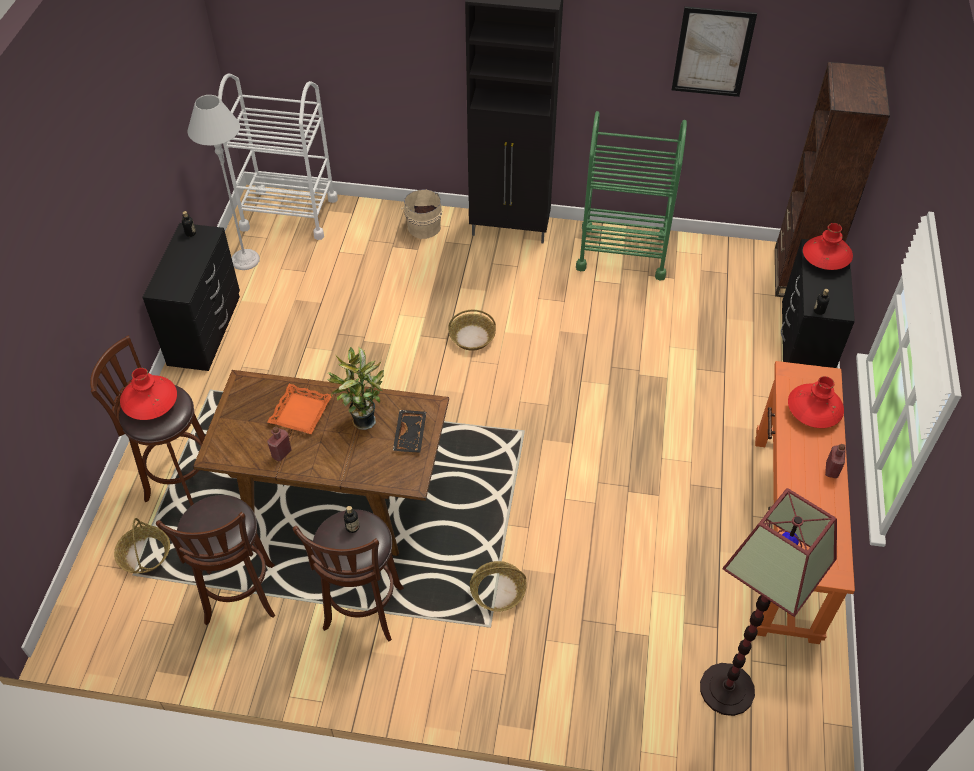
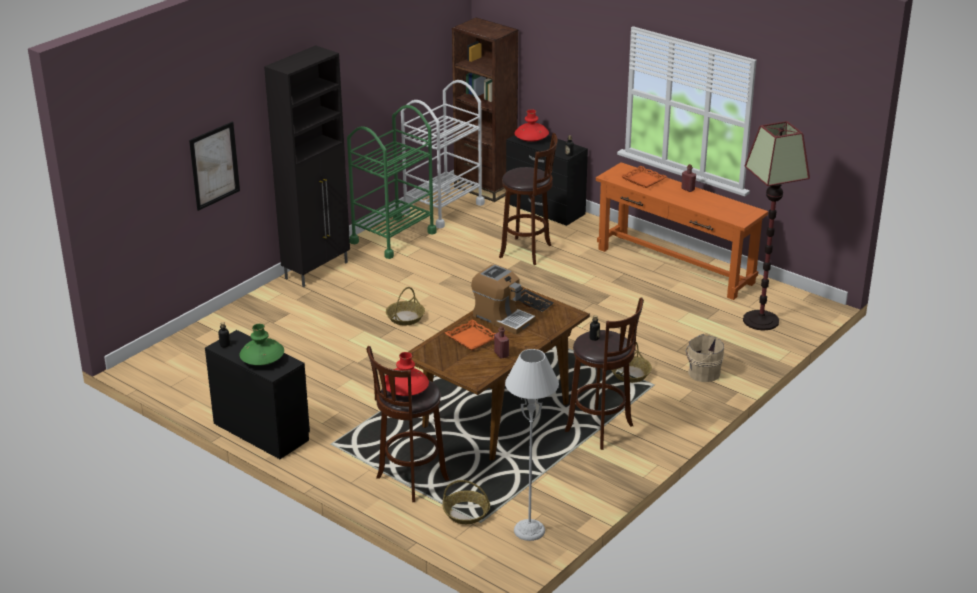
camera: 60 degrees left, 20 degrees down
(178, 271) = (262, 359): none -> green vase
(240, 598) = (545, 478): brown stool -> brown stool (528, 252)
(245, 260) = (202, 392): grey floor lamp -> grey floor lamp (529, 530)
(289, 213) = (174, 357): white cart -> white cart (443, 208)
(361, 420) = (502, 318): potted plant -> coffee machine
(423, 226) = (268, 303): beige bucket -> beige bucket (702, 373)
(712, 52) = (393, 54): picture -> picture (214, 165)
(813, 412) = (643, 180): red vase -> orange tray

